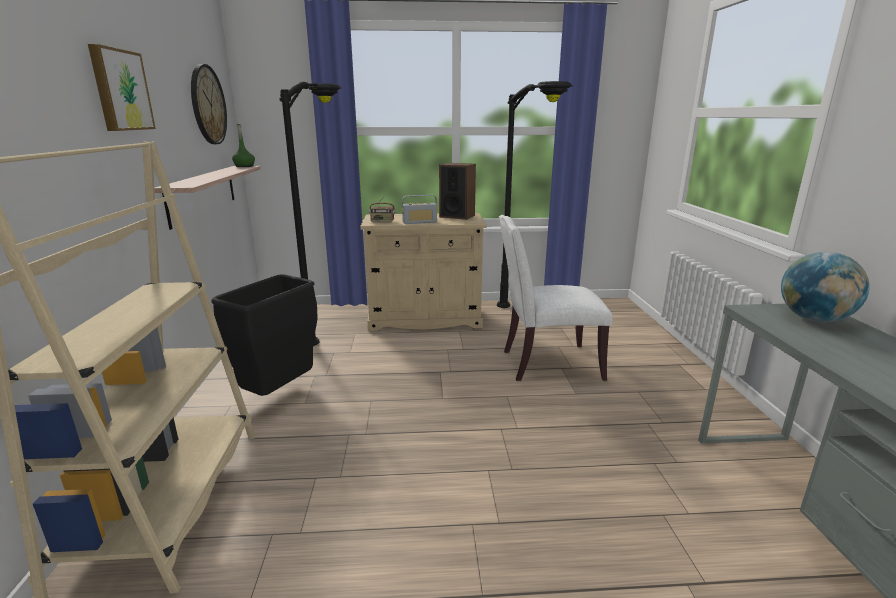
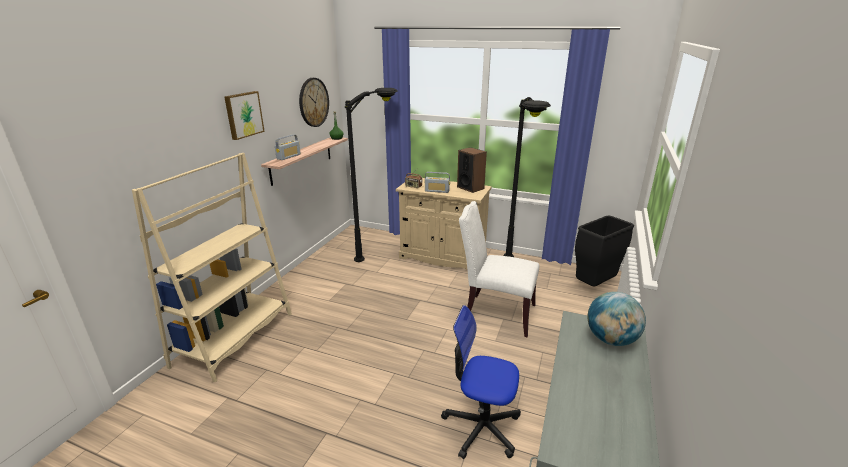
camera: 25 degrees right, 5 degrees up
(193, 180) = (288, 156): none -> radio
(280, 393) = (320, 290): black trash can -> black trash can (595, 286)
(663, 499) = (481, 427): none -> office chair

